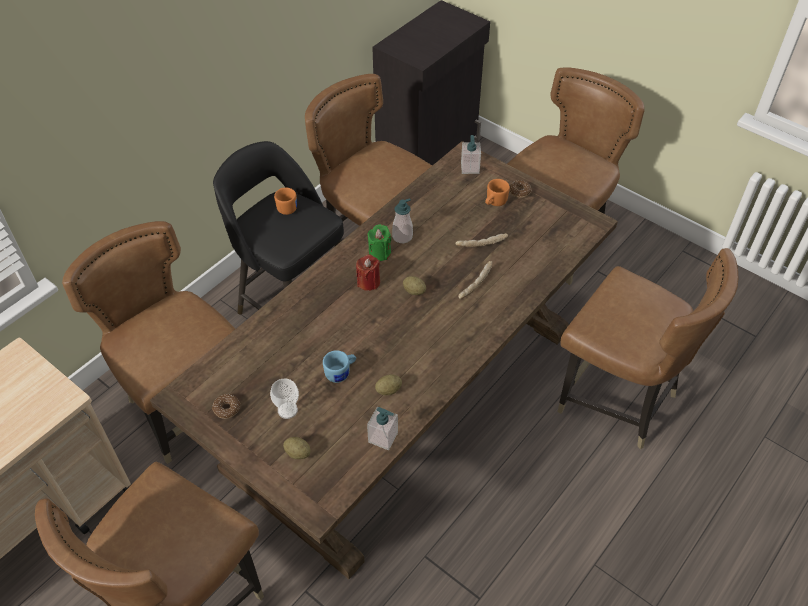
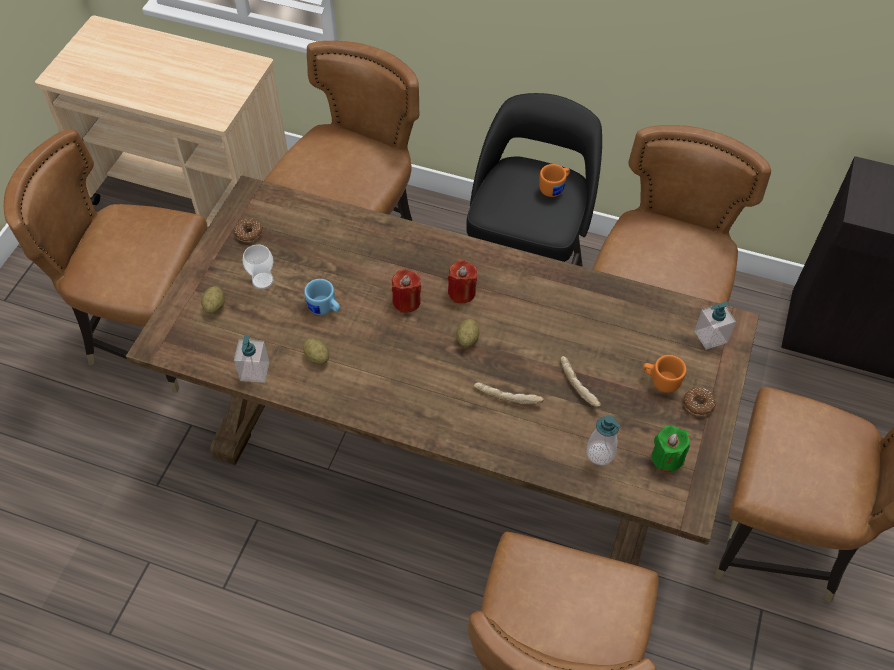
camera: 70 degrees right, 5 degrees up
(360, 318) = (406, 301): none -> red candle
(379, 253) = (511, 288): green candle -> green candle (667, 458)
(402, 237) = (548, 302): soap dispenser -> soap dispenser (600, 453)

